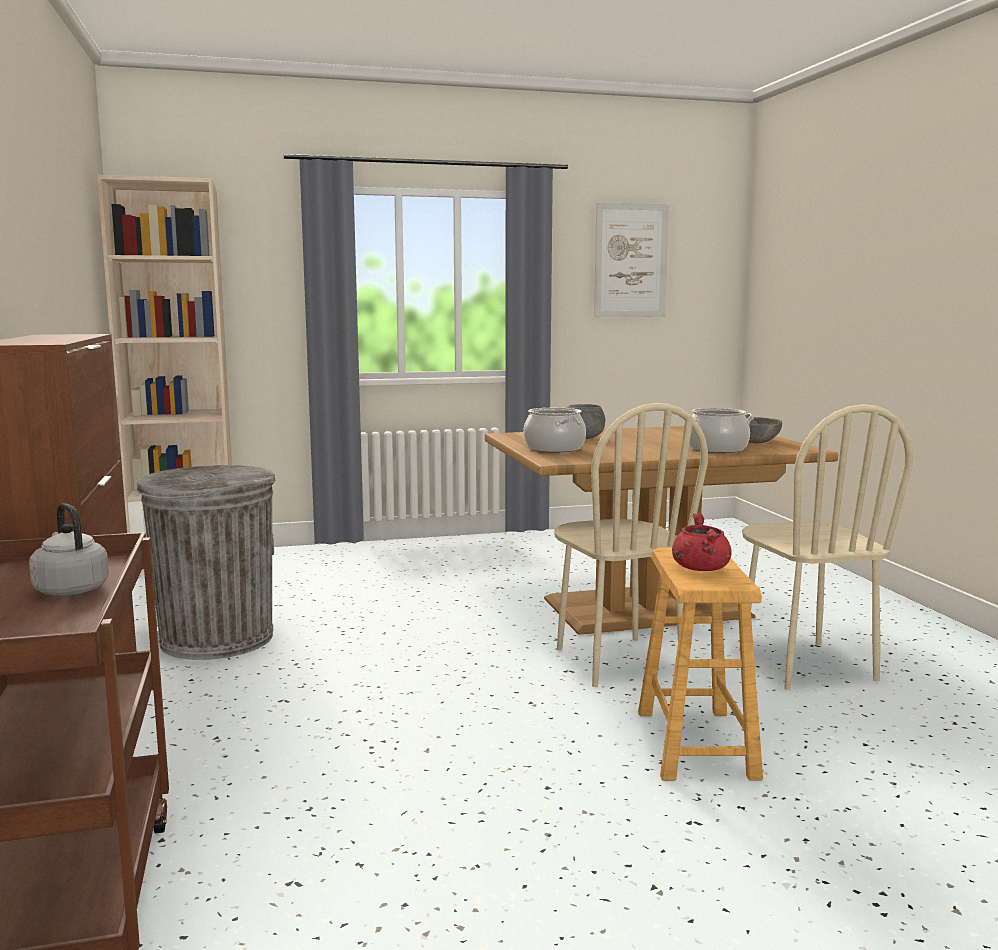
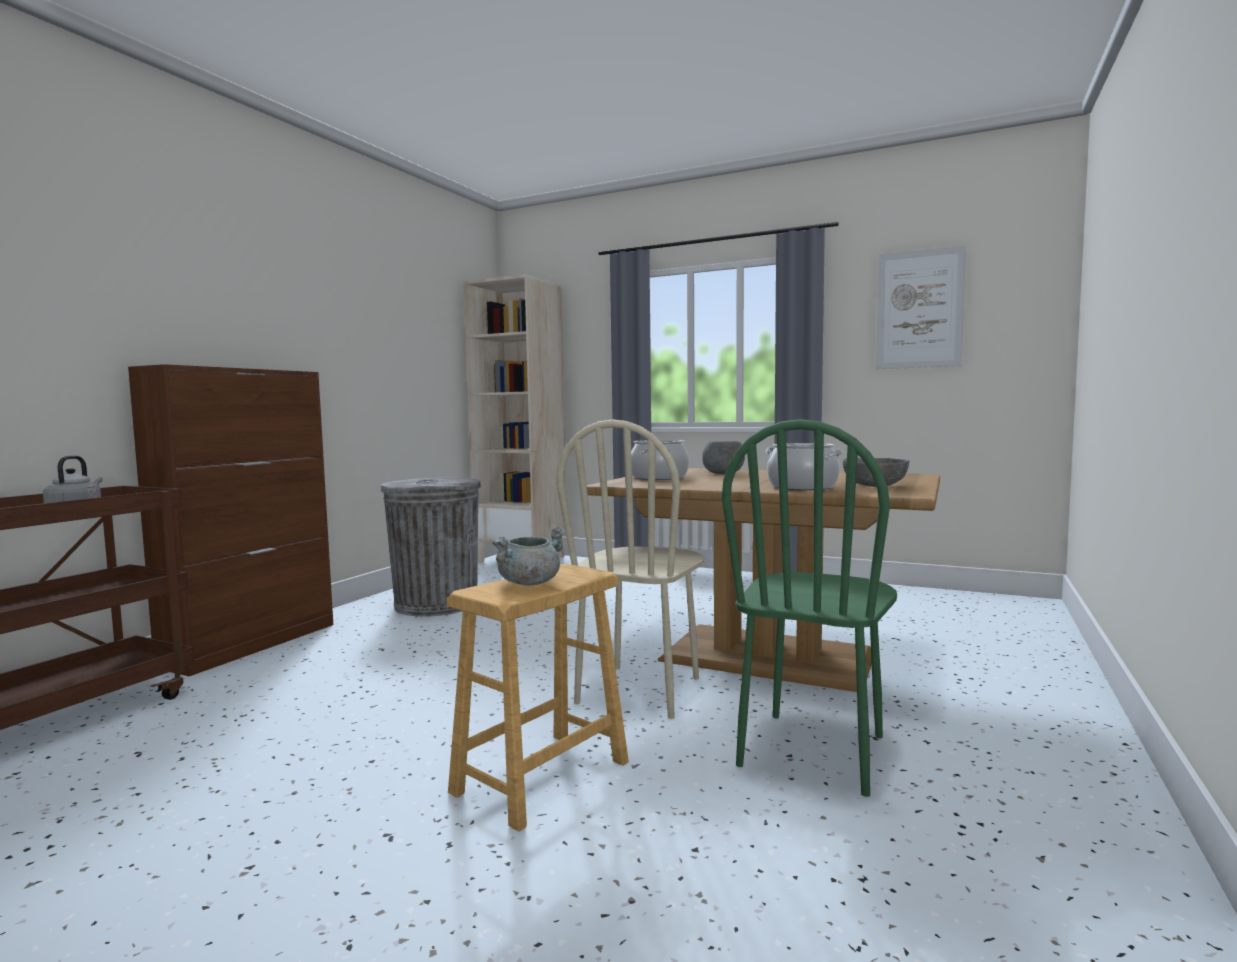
camera: 40 degrees right, 5 degrees down
(700, 568) = (529, 583): red cooking pot -> grey cooking pot
(805, 665) = (813, 751): beige chair -> green chair

